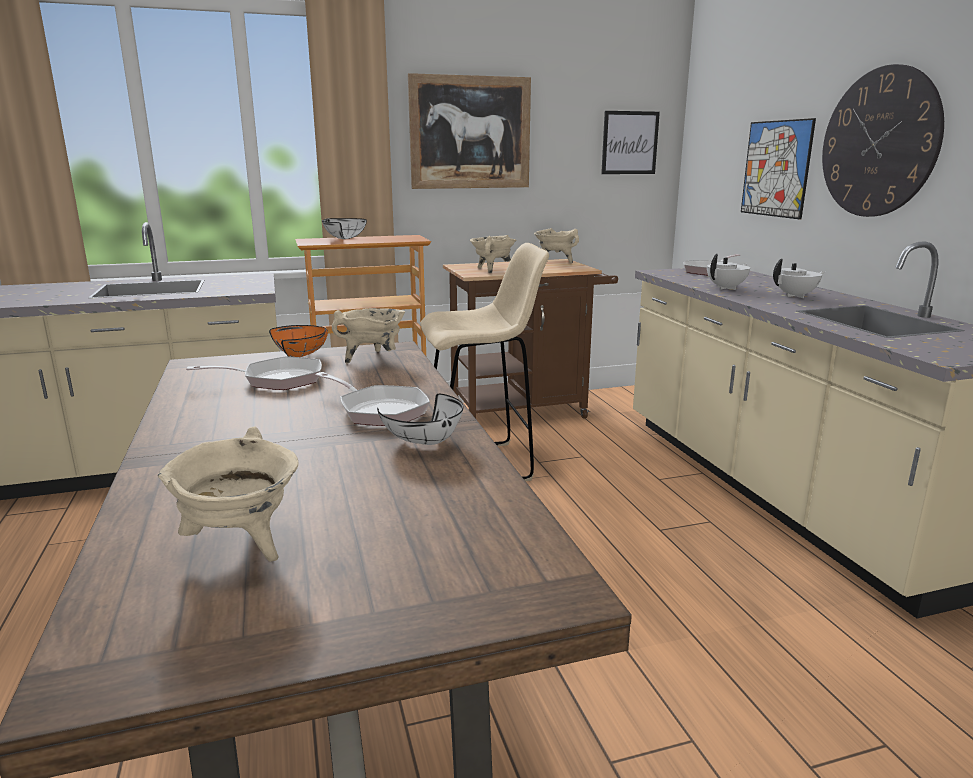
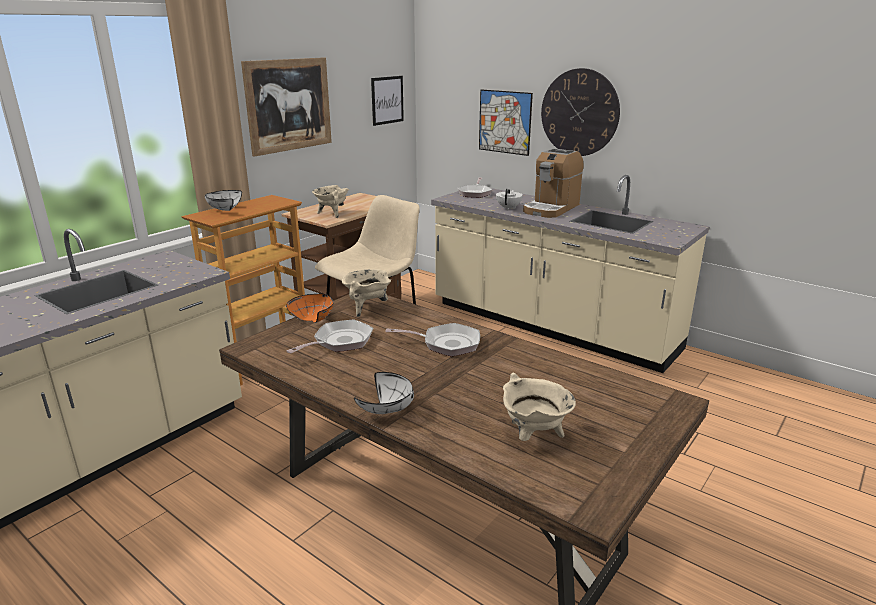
camera: 35 degrees left, 5 degrees up
(427, 443) = (509, 355): white bowl -> white bowl (389, 410)
(555, 261) = (358, 197): beige cooking pot -> none
(796, 296) = (551, 208): white teapot -> coffee machine

